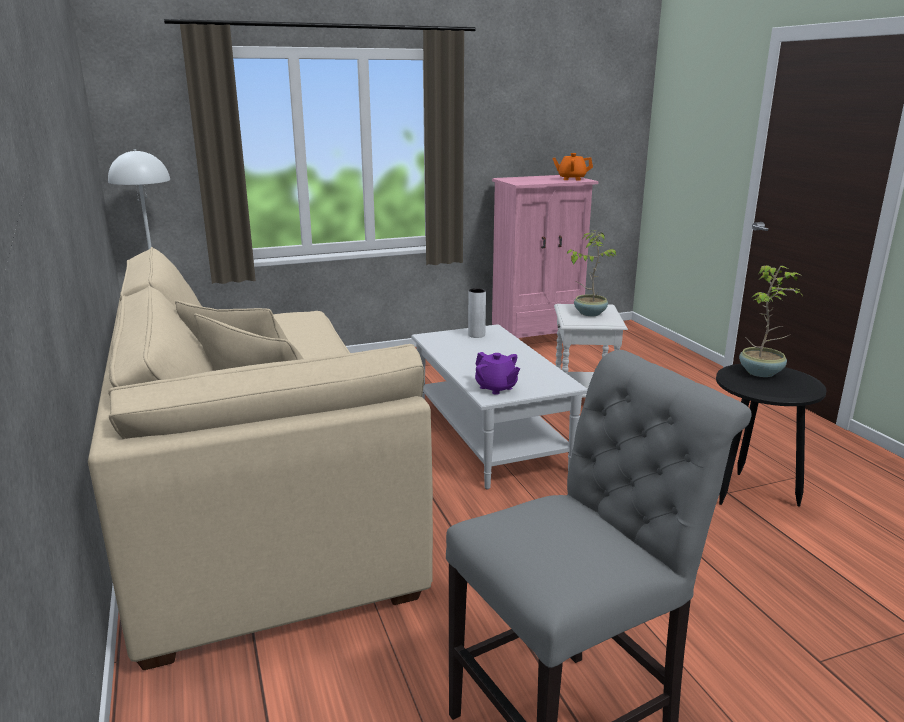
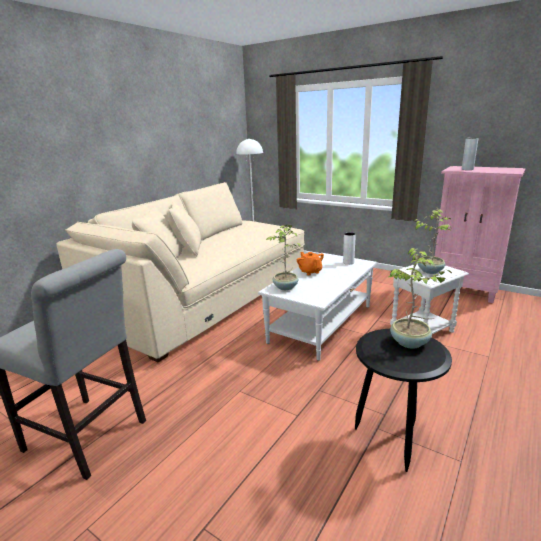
camera: 55 degrees right, 0 degrees up
(496, 388) = (285, 287): purple teapot -> potted plant
(531, 181) = (467, 169): none -> grey vase
(571, 179) = (506, 171): orange teapot -> orange teapot (310, 271)

